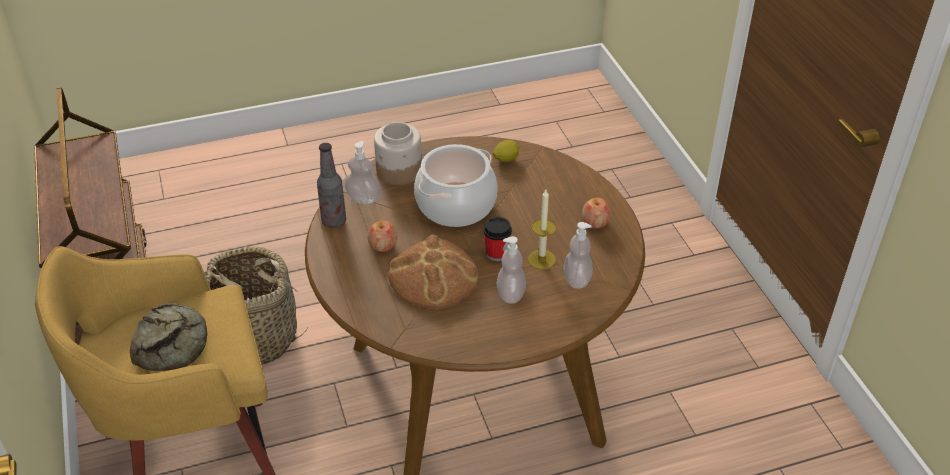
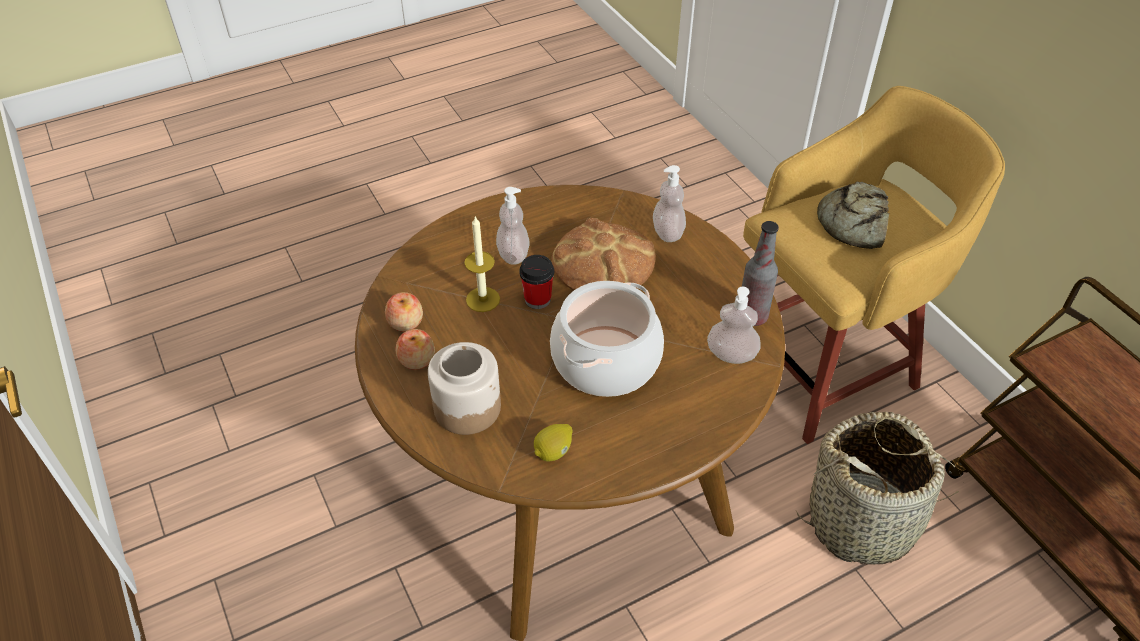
camera: 170 degrees right, 5 degrees up
(383, 245) = (677, 293): apple -> apple (405, 322)
(399, 171) = (703, 407): jar -> jar (467, 407)
(577, 279) = (439, 280): soap dispenser -> soap dispenser (668, 233)

